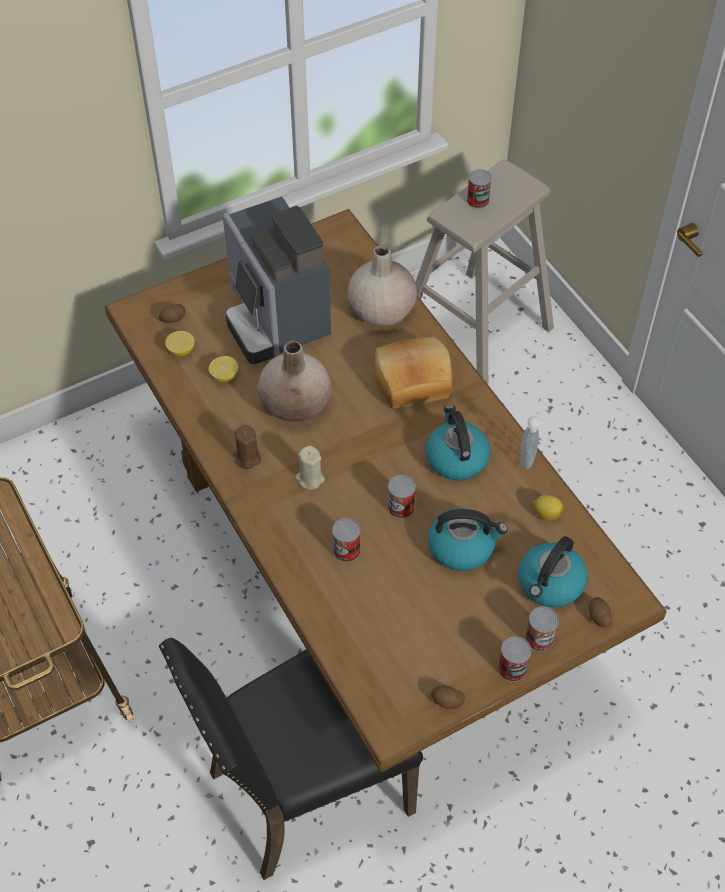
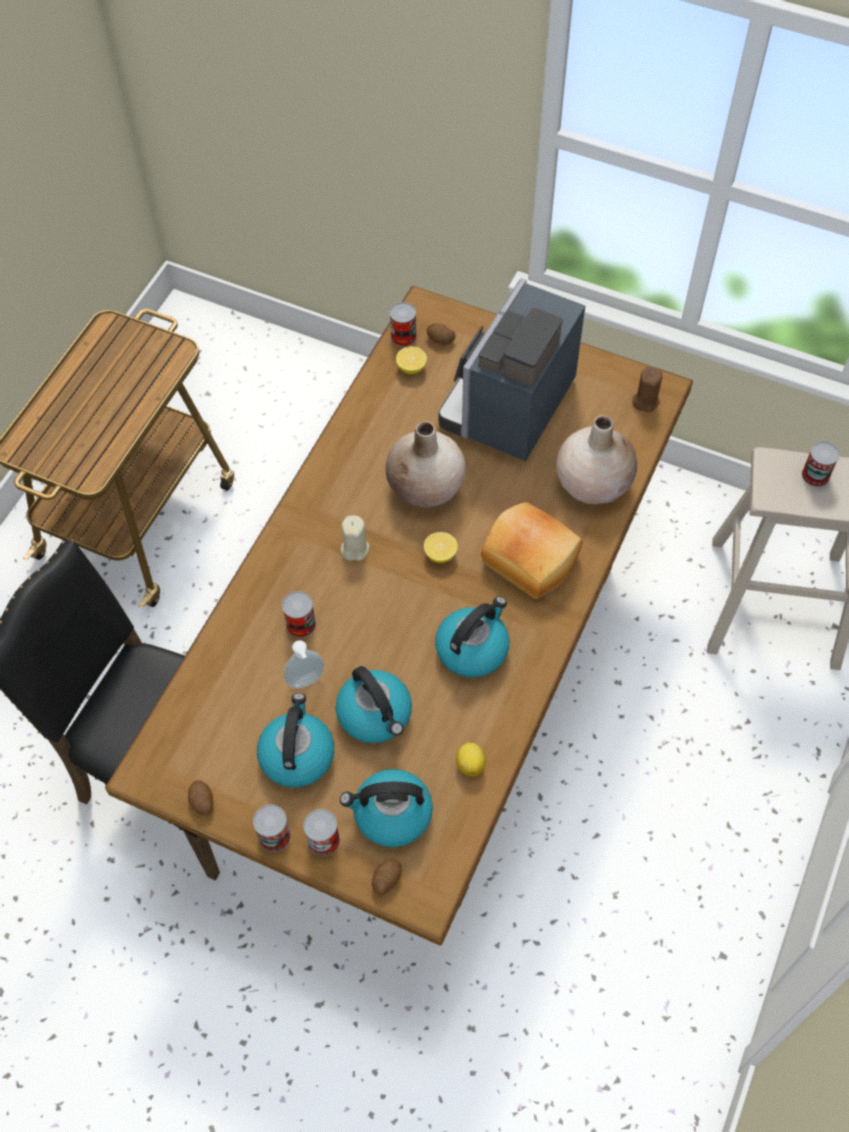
camera: 55 degrees right, 5 degrees up
(224, 376) = (411, 415): lemon -> lemon (440, 554)
(247, 458) = (338, 489): brown candle -> brown candle (645, 401)
(400, 507) = (380, 638): can -> can (403, 336)
(456, 616) = (297, 754): none -> kettle
(528, 460) = (522, 711): soap dispenser -> soap dispenser (306, 682)

